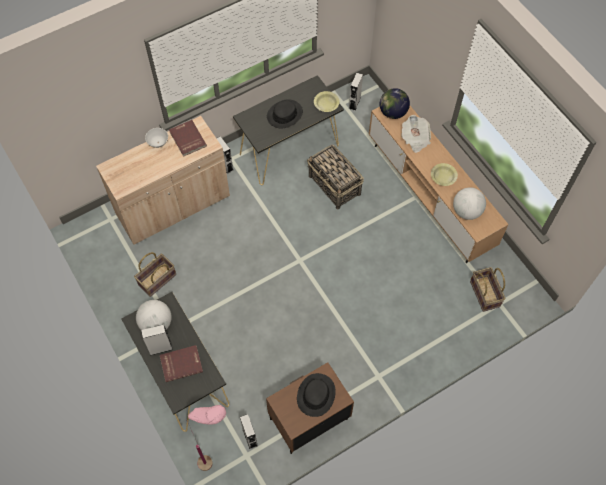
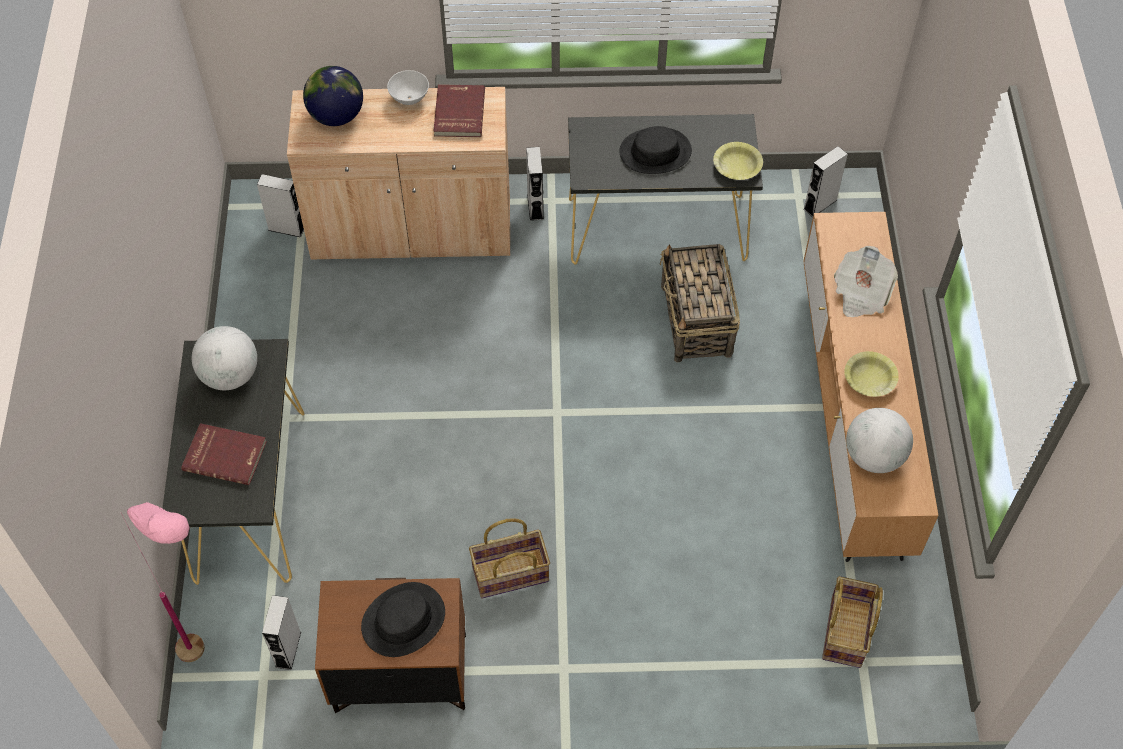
camera: 30 degrees right, 5 degrees down
(157, 280) = (311, 331): basket -> basket (510, 575)
(160, 348) = (210, 415): grey speaker -> grey speaker (286, 228)
(393, 112) = (850, 233): globe -> globe (337, 116)

